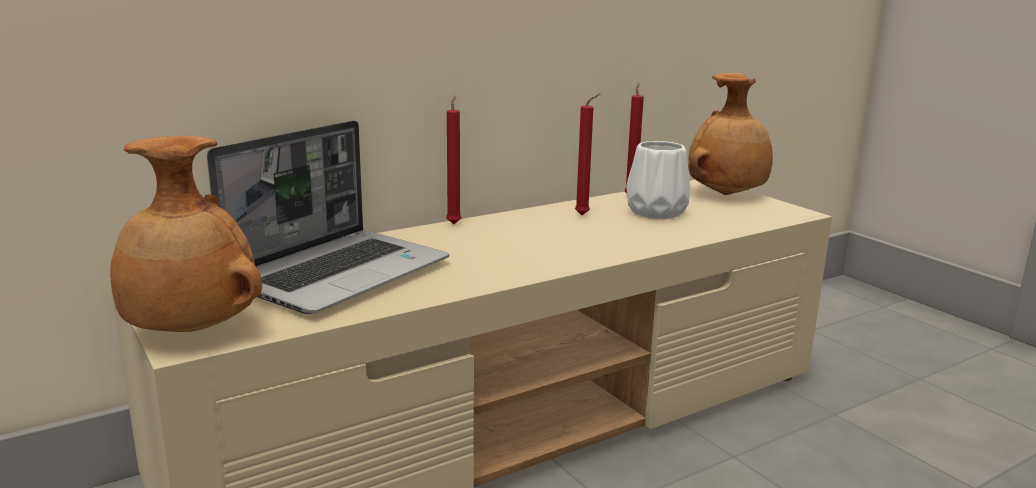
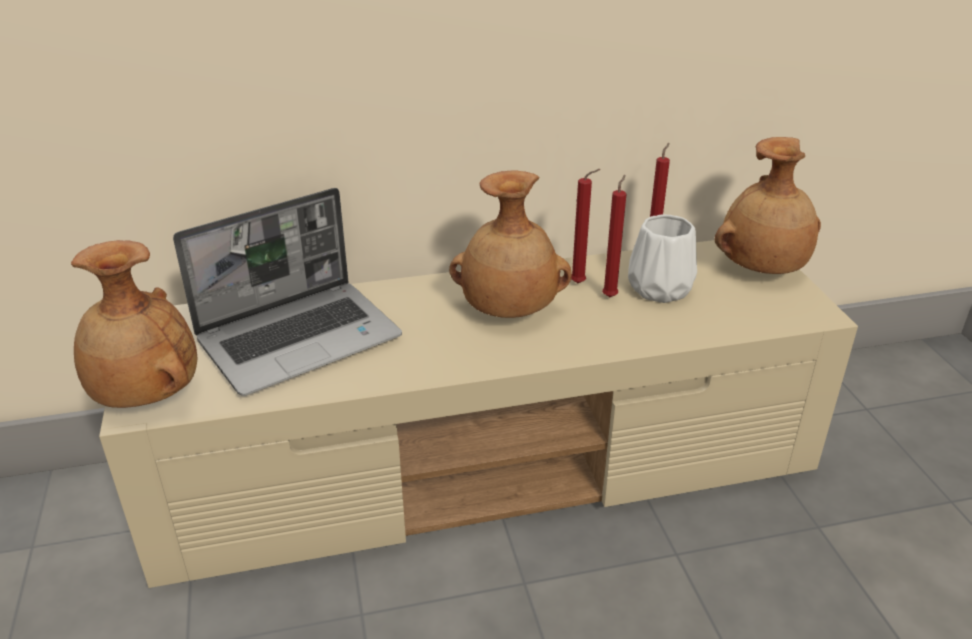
camera: 20 degrees right, 15 degrees up
(454, 223) = (444, 278): red candle -> red candle (610, 296)
(536, 236) = (509, 311): none -> brown vase

